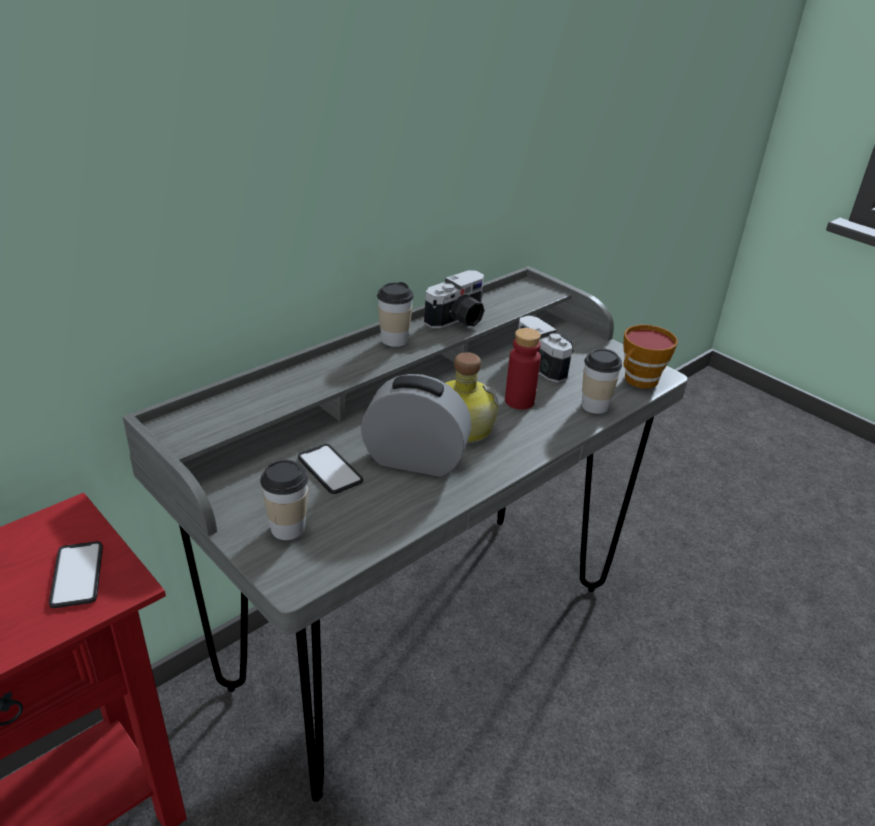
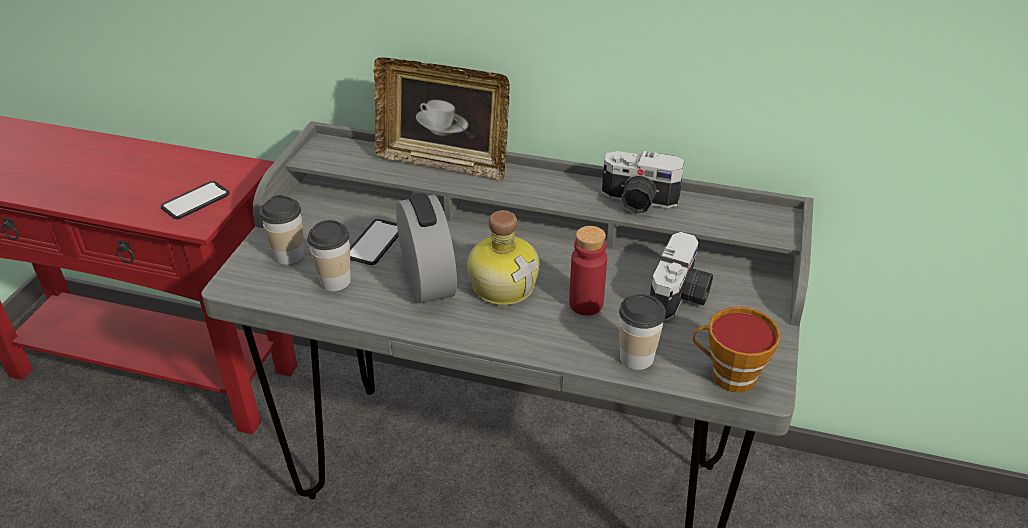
camera: 60 degrees right, 5 degrees up
(295, 374) = (444, 161): none -> picture frame
(394, 340) = (556, 183): cup -> cup (335, 281)

